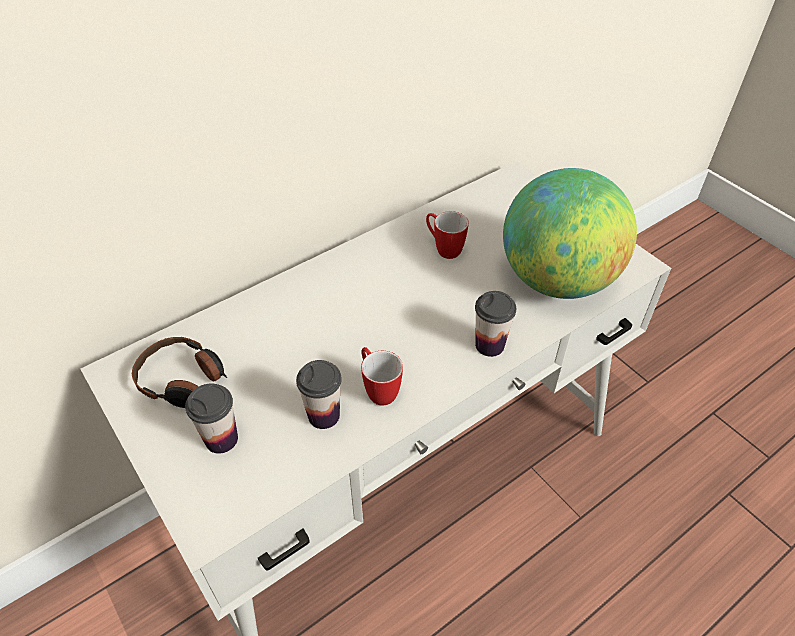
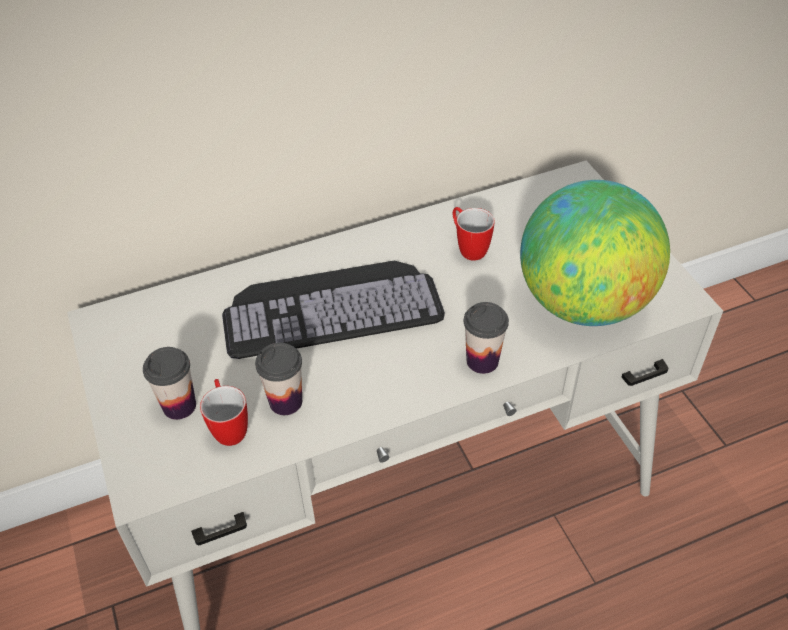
camera: 15 degrees right, 0 degrees up
(183, 380) = (159, 341): headphones -> none
(339, 319) = (332, 305): none -> keyboard
(378, 389) = (349, 386): mug -> mug (229, 427)

